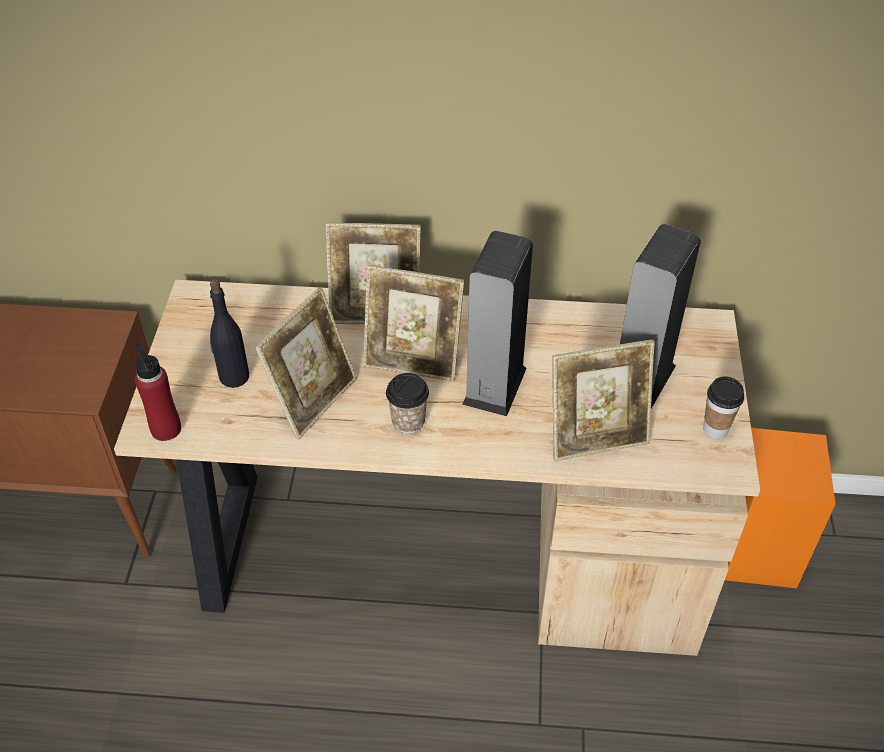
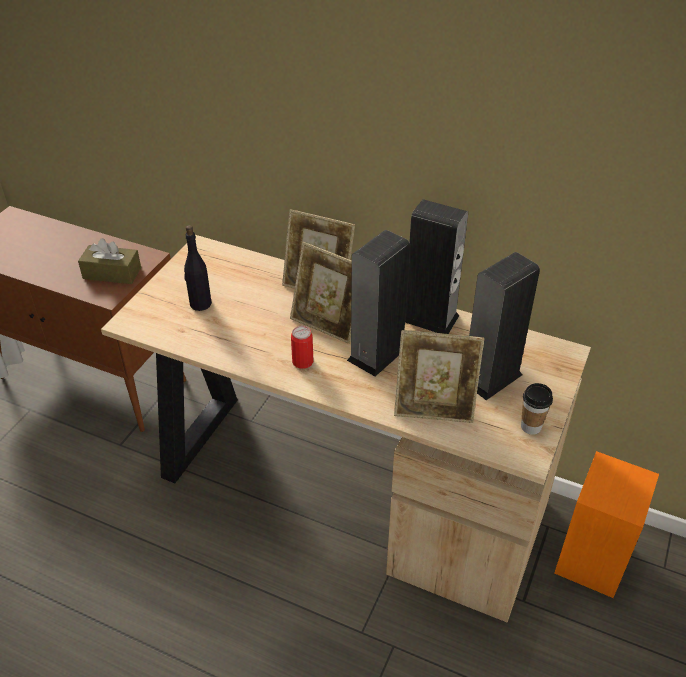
camera: 20 degrees right, 5 degrees down
(71, 360) = (112, 273): none -> brown tissue box
(166, 429) = (139, 325): red bottle -> none
(314, 400) = (245, 332): picture frame -> none
(408, 421) = (302, 362): cup -> can
(534, 321) = (430, 318): none -> speaker

